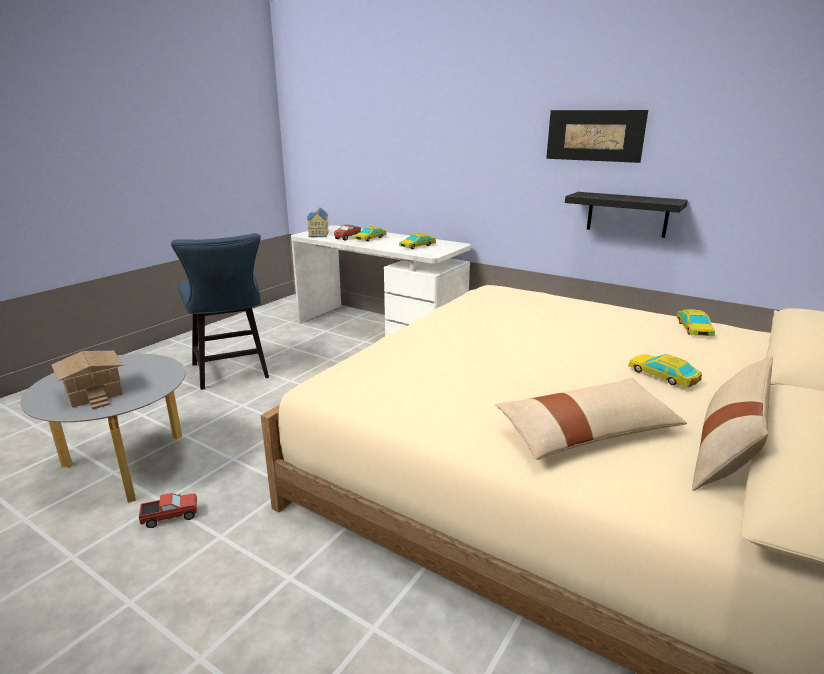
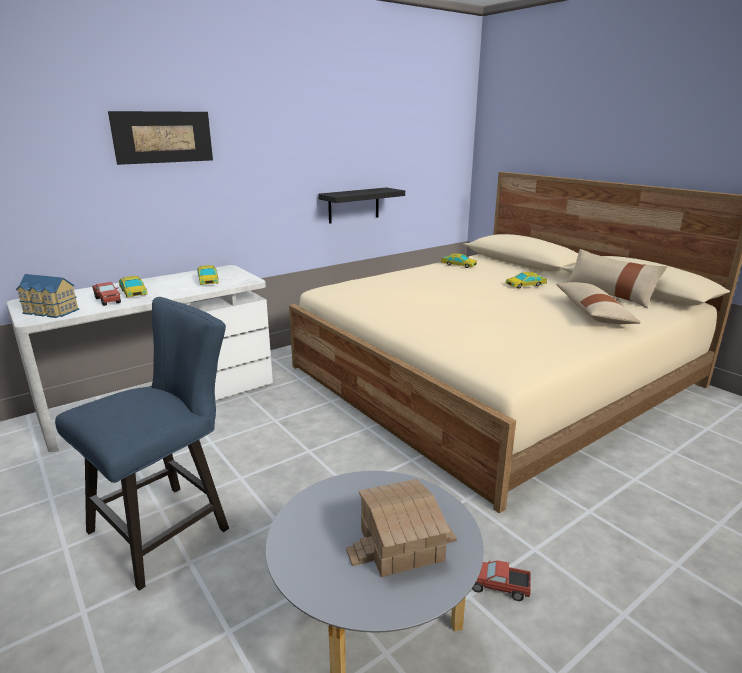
camera: 70 degrees left, 0 degrees up
(170, 517) = (498, 587): toy truck -> toy truck turned 75 degrees counterclockwise
(232, 373) = (169, 526): blue chair -> blue chair turned 45 degrees counterclockwise
(594, 135) = (324, 145): picture -> picture (163, 137)

